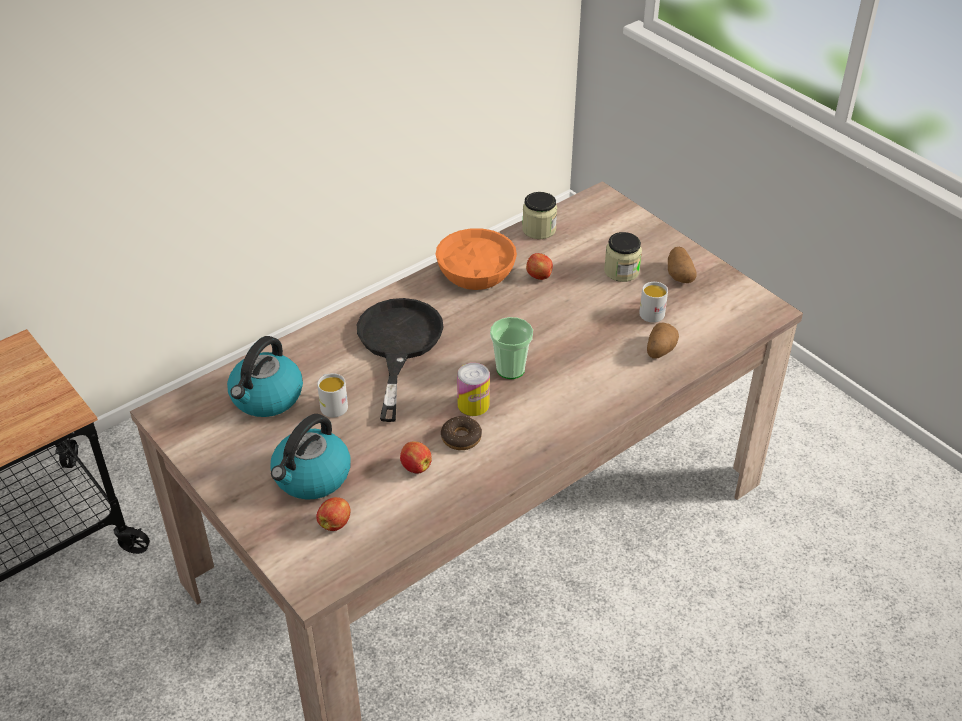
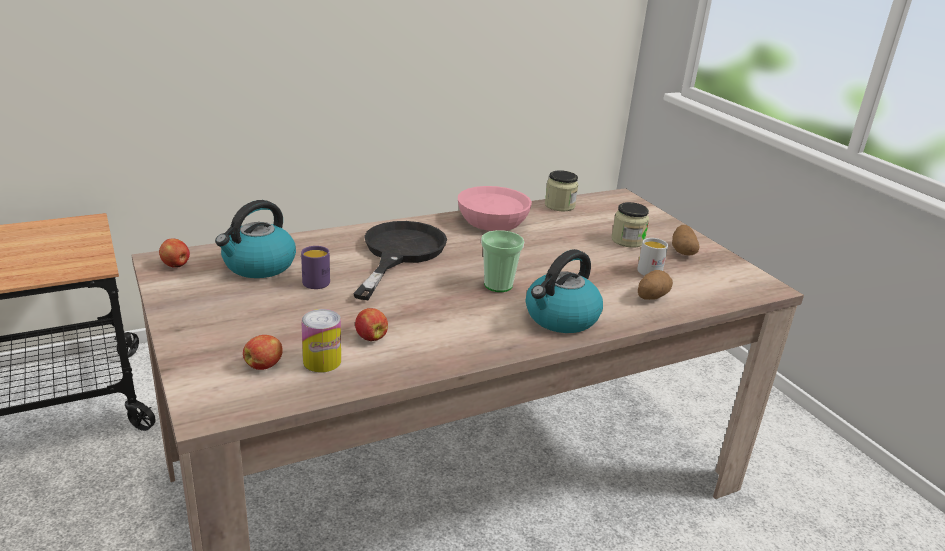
camera: 10 degrees right, 15 degrees down
(311, 477) = (263, 326): kettle -> kettle (561, 318)
(332, 404) = (316, 280): white mug -> purple mug
(461, 438) = (427, 324): donut -> none
(473, 404) = (451, 303): can -> can (322, 361)
(477, 272) = (493, 221): orange bowl -> pink bowl
(539, 276) = (549, 232): apple -> apple (176, 265)

